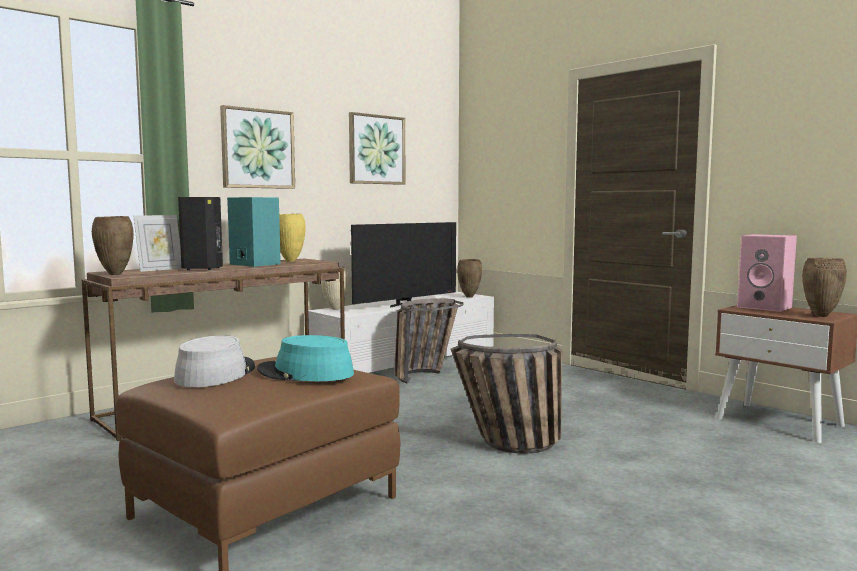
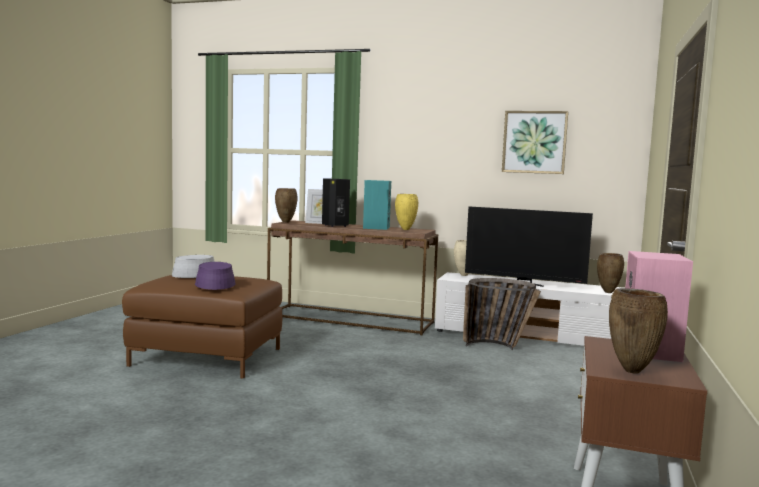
camera: 60 degrees right, 0 degrees up
(257, 149) = (419, 145): picture -> none
(305, 373) = (214, 283): turquoise hat -> purple hat
(505, 445) = (367, 391): basket -> none

